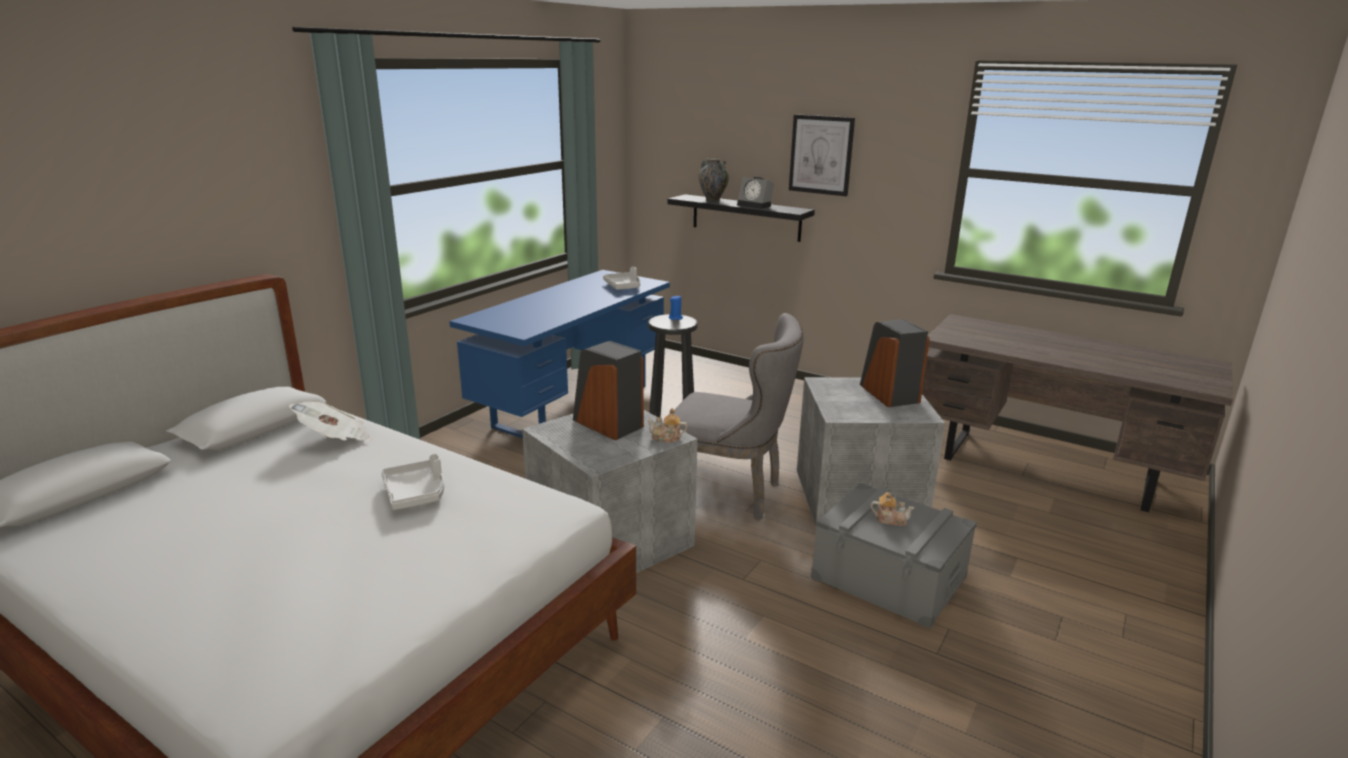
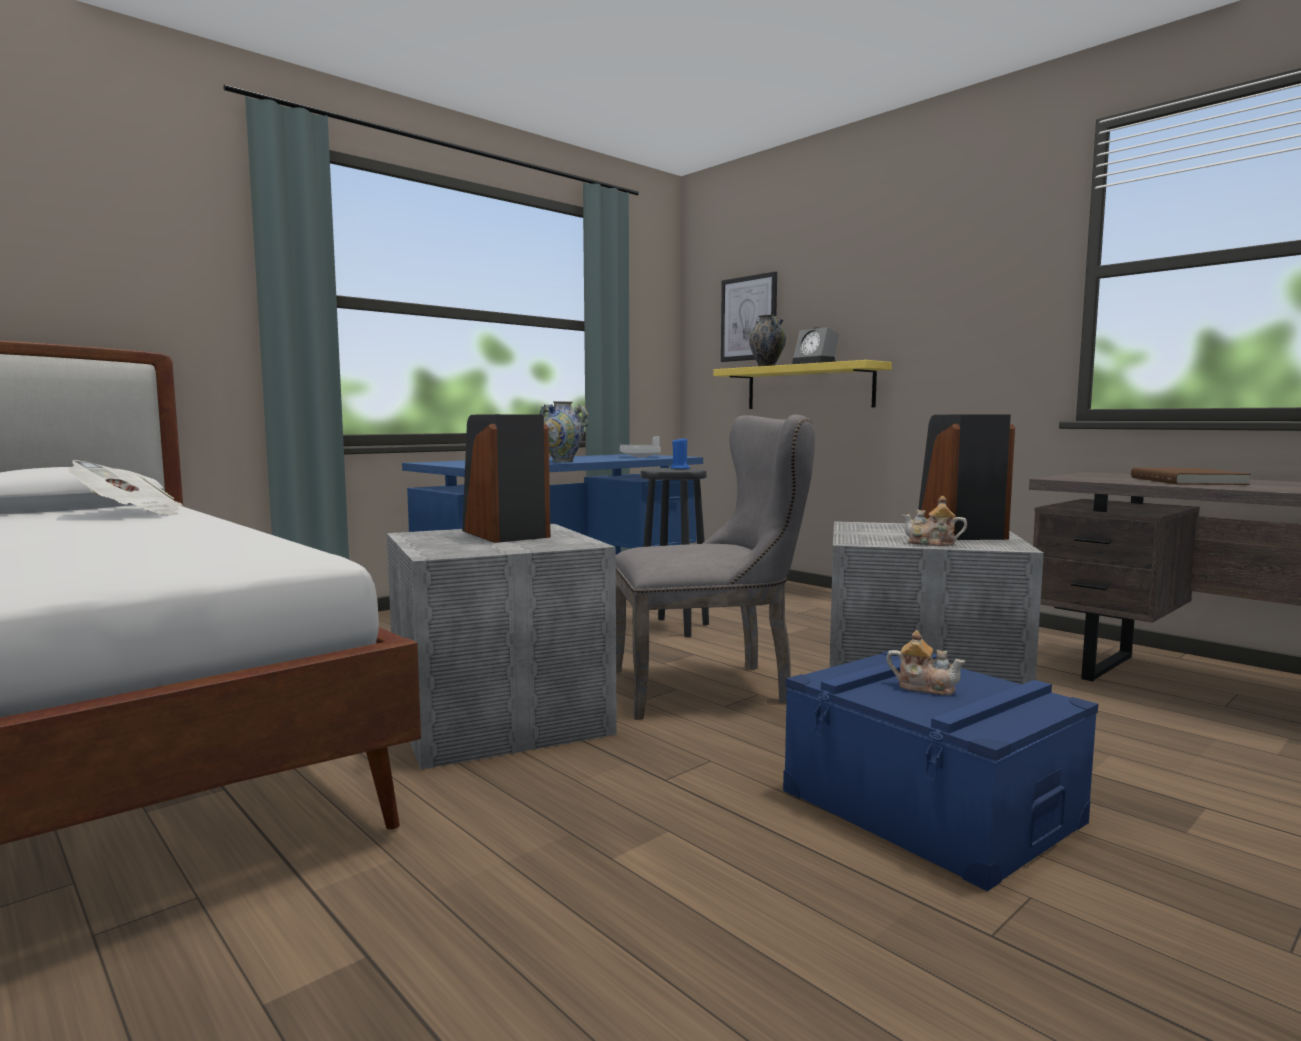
camera: 15 degrees right, 15 degrees down
(416, 493) = (126, 538): grey tray -> none
(578, 310) = (563, 462): none -> vase
(666, 438) = (570, 544): teapot -> teapot (932, 543)
(729, 493) = (711, 687): grey chair -> grey chair turned 45 degrees counterclockwise
(746, 217) = (808, 387): black shelf -> yellow shelf
(821, 155) = (897, 290): picture -> picture (749, 318)
(889, 577) = (930, 806): grey storage box -> blue storage box
(1015, 340) = (1189, 481): none -> brown book

